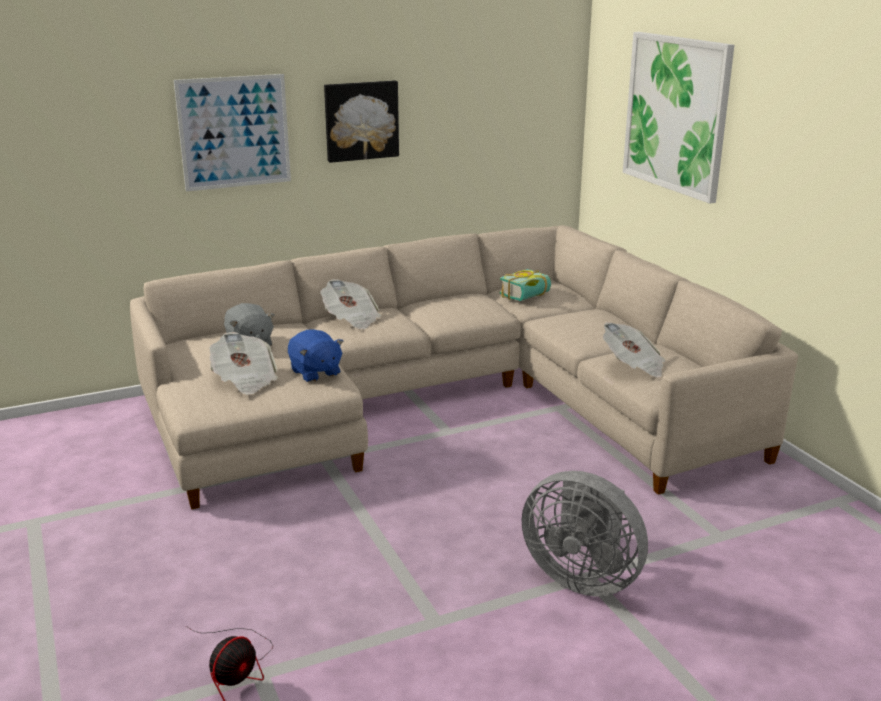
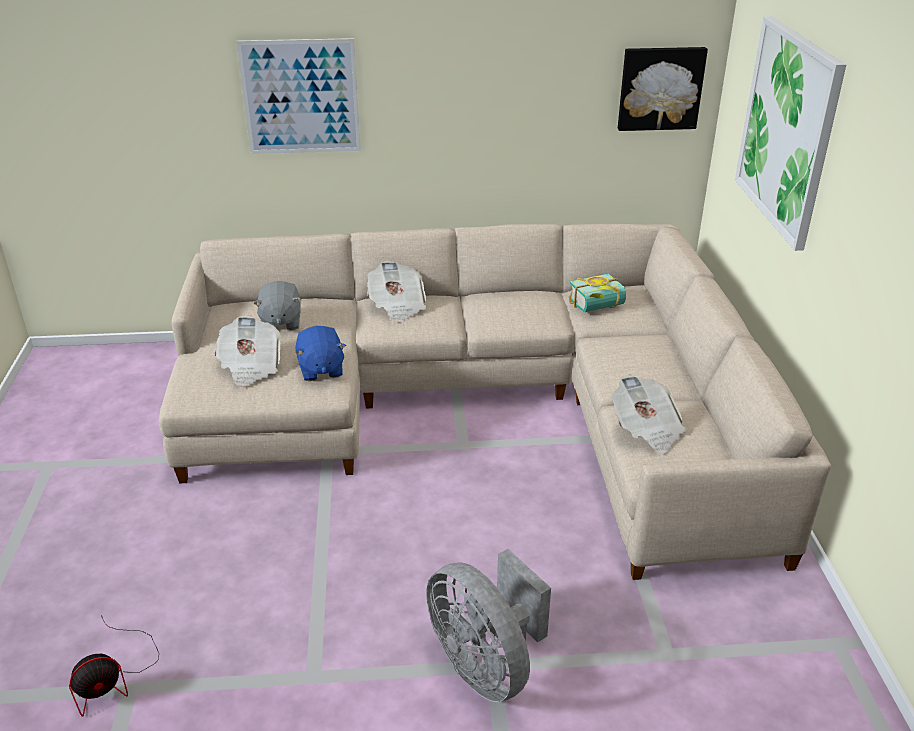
camera: 20 degrees right, 10 degrees up
(361, 120) = (440, 92): picture -> picture (660, 88)

